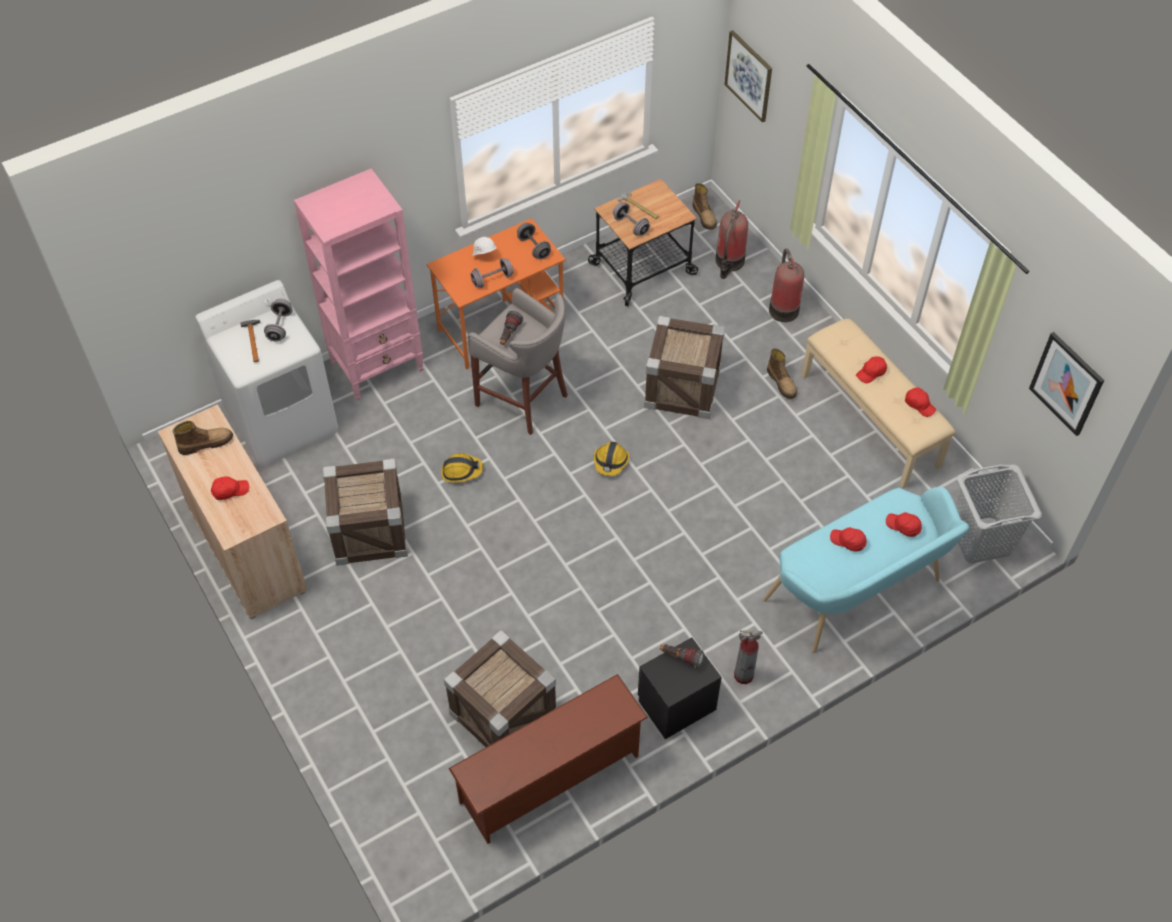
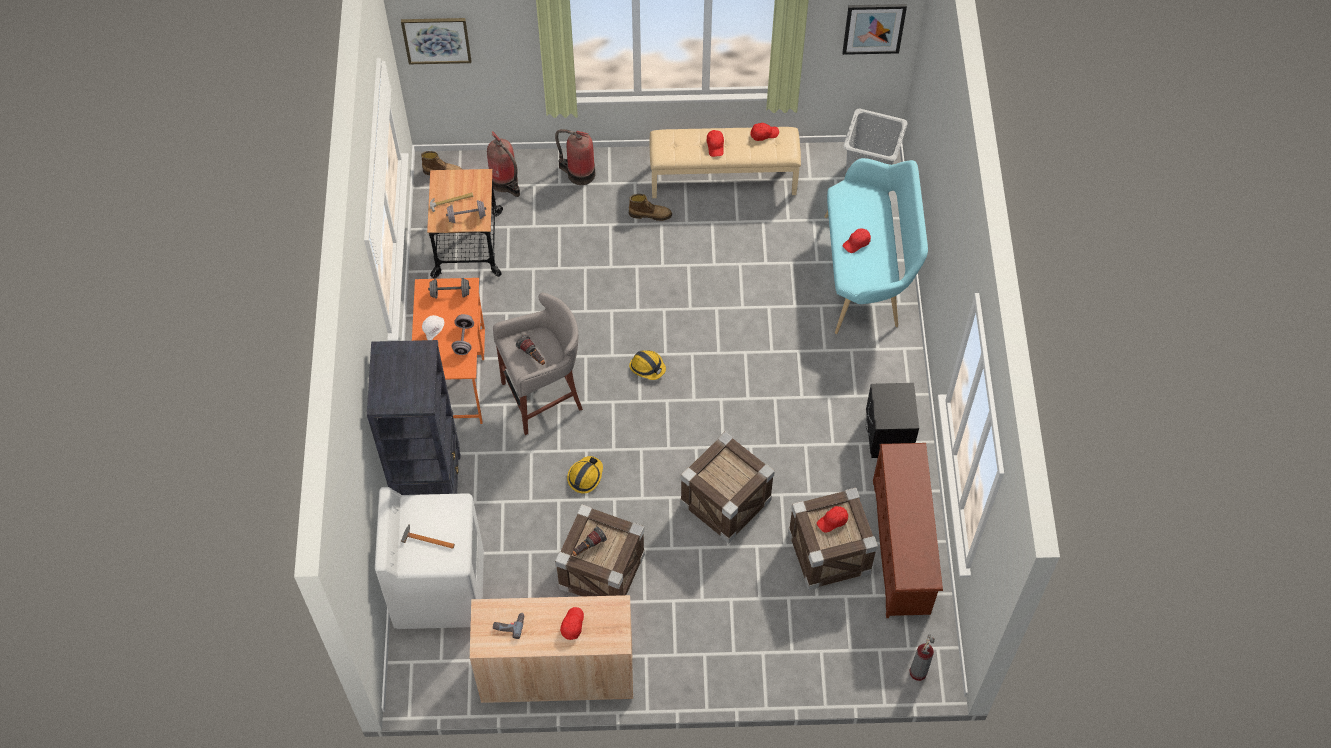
camera: 60 degrees left, 5 degrees up
(206, 443) = (509, 624): boot -> power drill
(280, 327) = (425, 513): grey dumbbell -> none
(378, 366) = (431, 488): pink bookcase -> black bookcase
(680, 658) = (884, 399): flashlight -> flashlight (588, 547)
(682, 388) = (609, 282): crate -> crate (725, 502)
(743, 675) = (889, 380): fire extinguisher -> fire extinguisher (918, 672)
(903, 526) = (865, 203): red cap -> red cap (833, 521)

